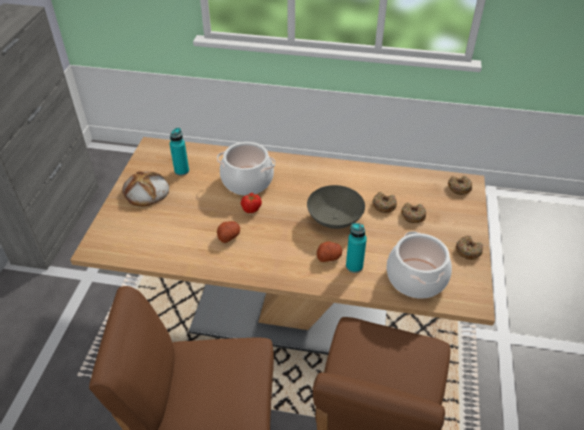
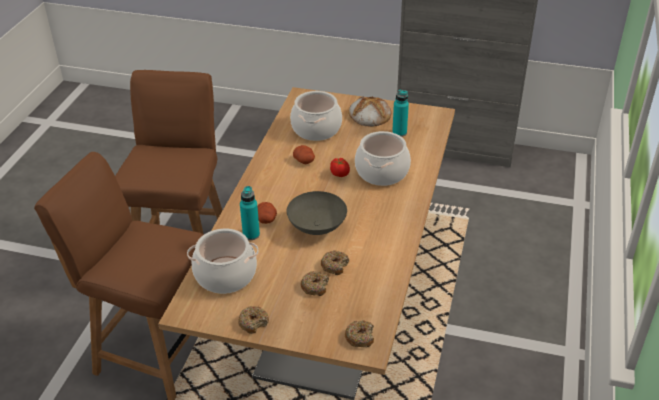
camera: 95 degrees right, 5 degrees down
(168, 231) = (316, 129): none -> cooking pot

